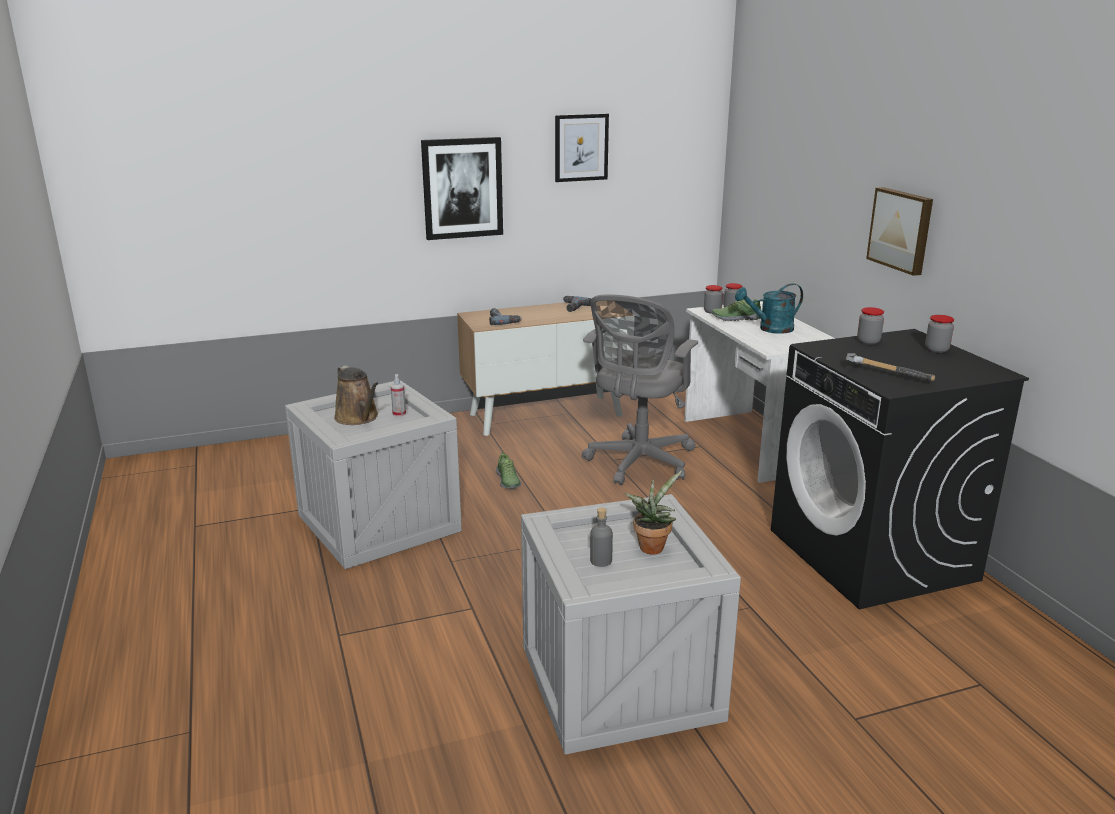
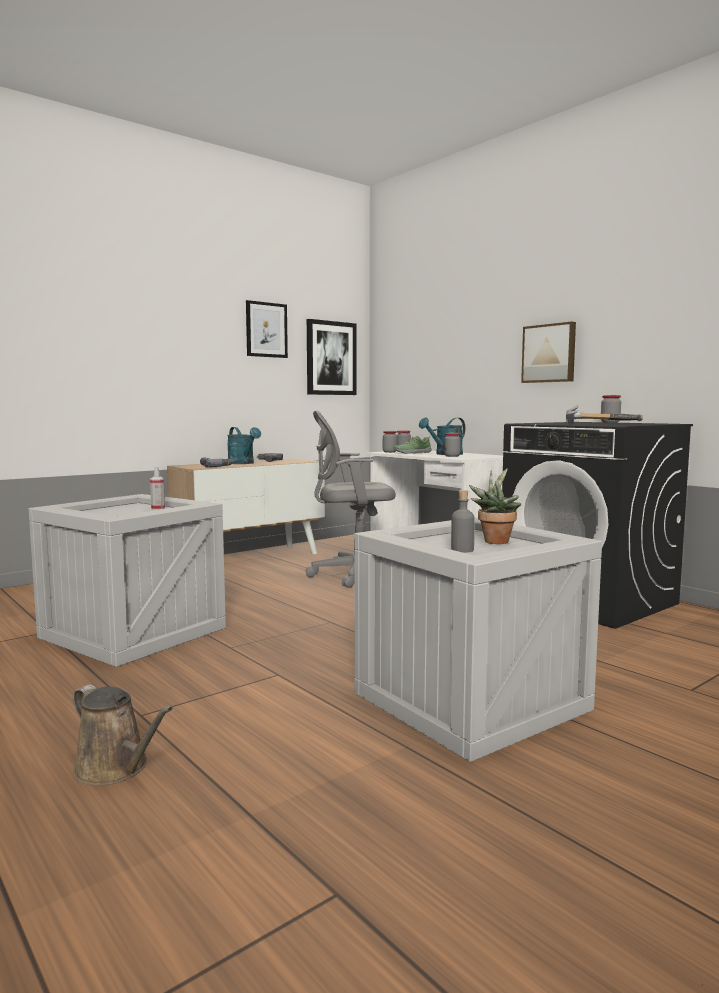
camera: 20 degrees left, 15 degrees down
(358, 418) = (116, 512): brown watering can -> brown watering can (116, 769)
(462, 188) = (170, 353): picture -> picture (331, 358)
(507, 481) = (246, 595): shoe -> none
(539, 314) = (243, 463): none -> turquoise watering can
(638, 463) = (354, 575): grey office chair -> grey office chair turned 75 degrees clockwise
(868, 342) = (557, 422): jar -> jar (452, 456)

